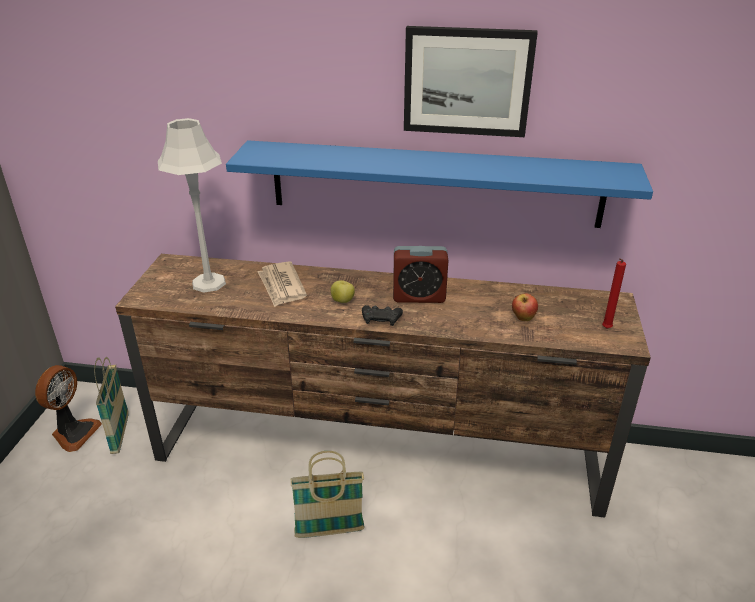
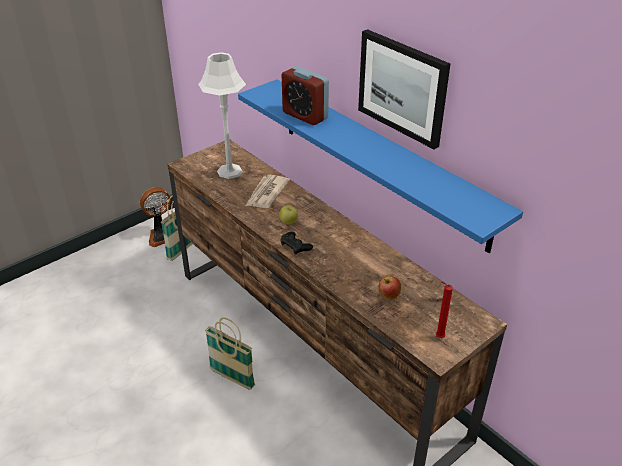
camera: 40 degrees right, 5 degrees up
(419, 296) = (340, 243): alarm clock -> alarm clock (305, 115)

